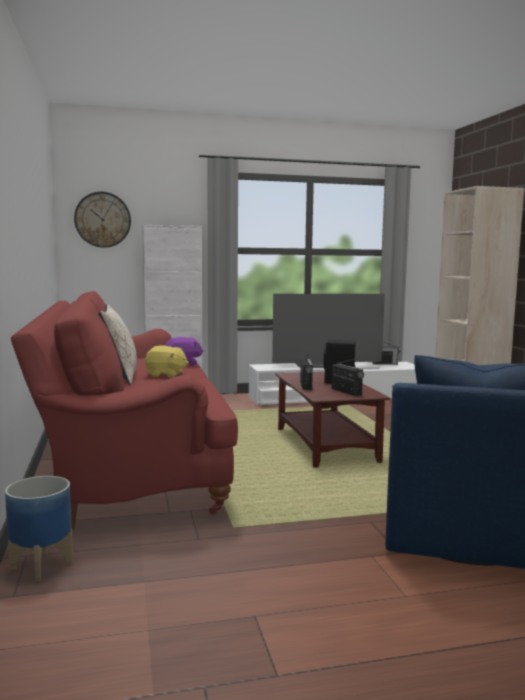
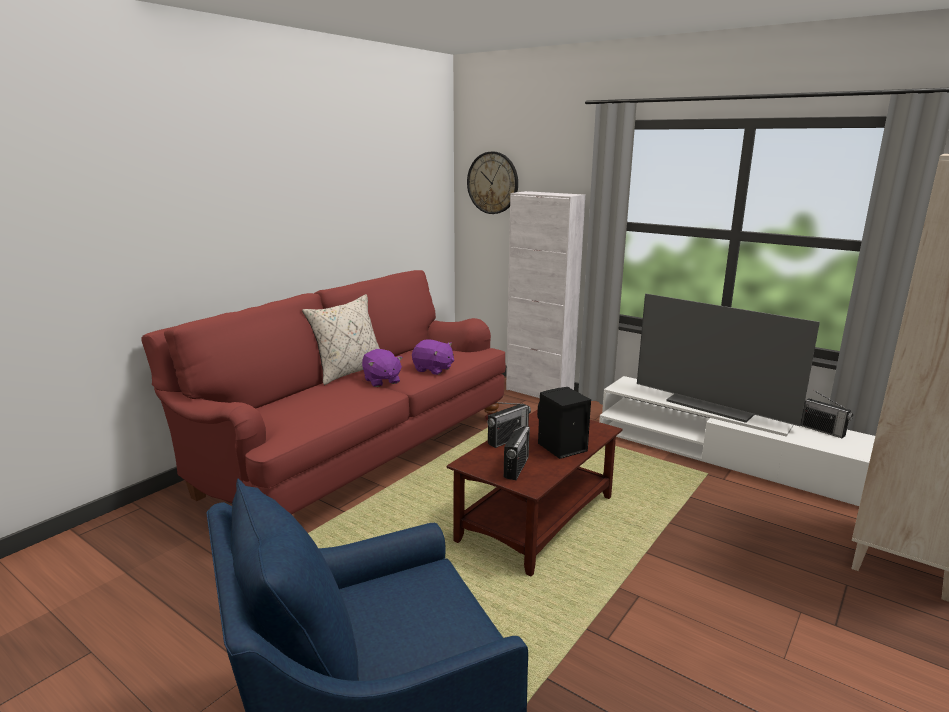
camera: 50 degrees right, 10 degrees up
(40, 565) = (128, 520): planter -> none
(166, 375) = (381, 381): yellow plush toy -> purple plush toy

